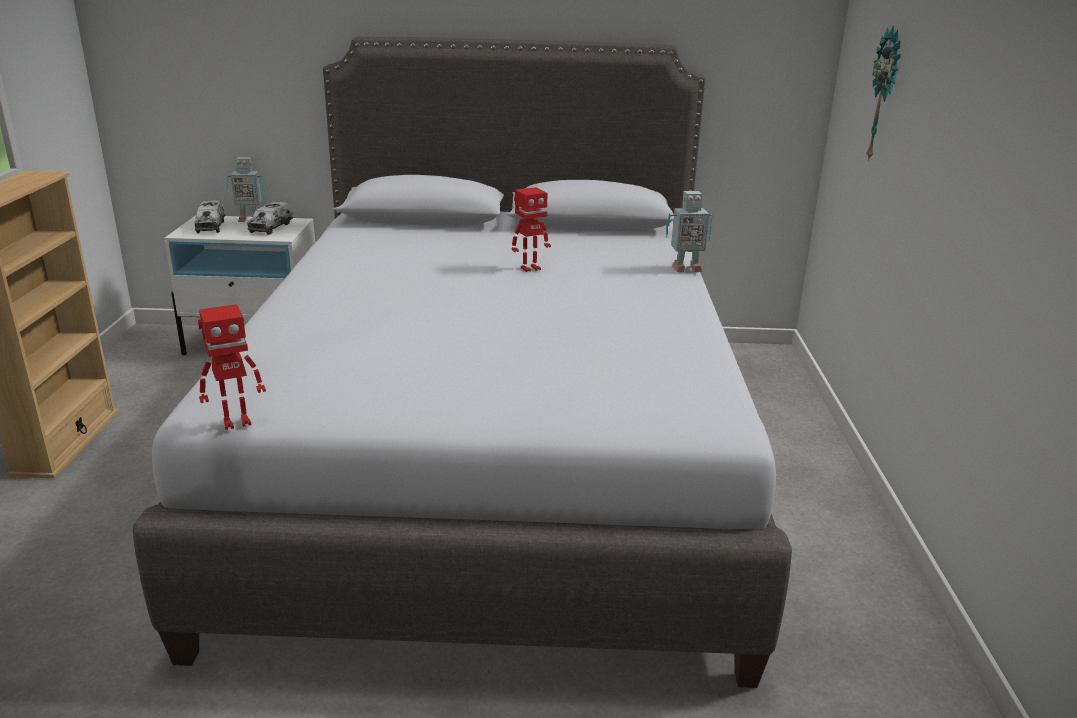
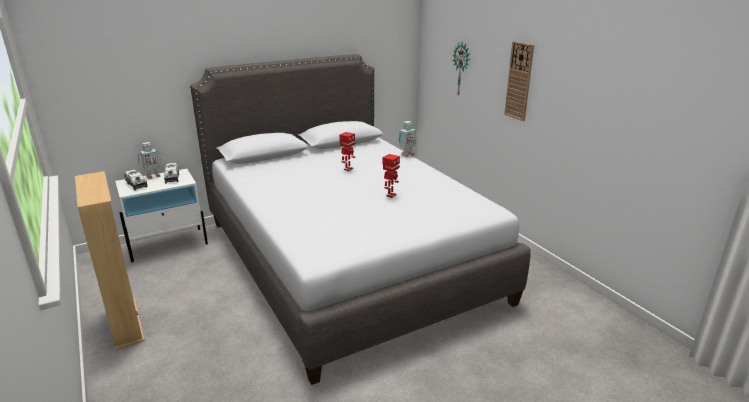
camera: 30 degrees left, 0 degrees up
(236, 422) = (334, 262): toy robot -> toy robot (390, 195)
(970, 122) = (519, 81): none -> wall clock

